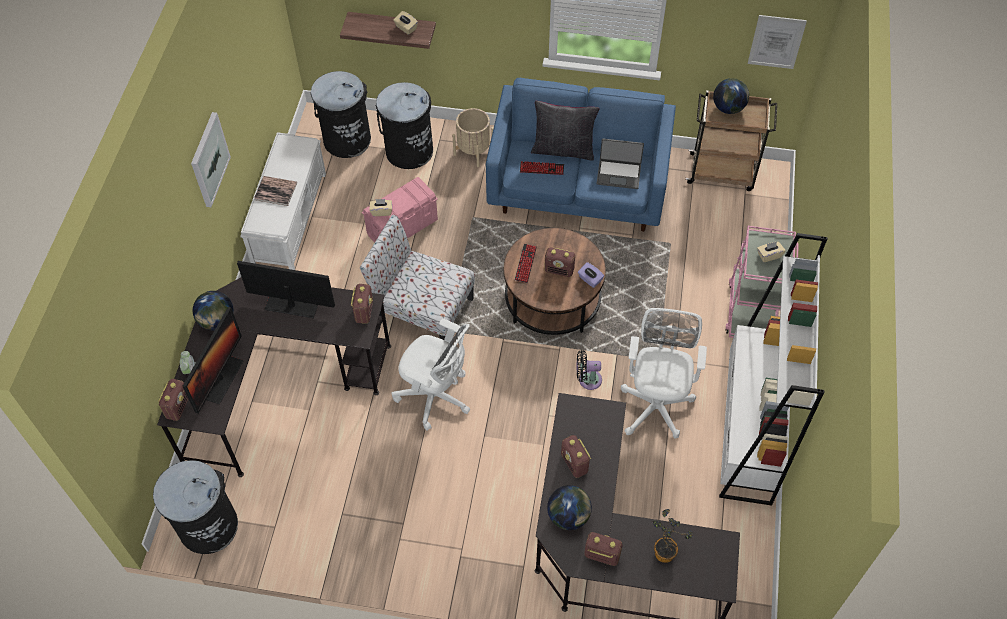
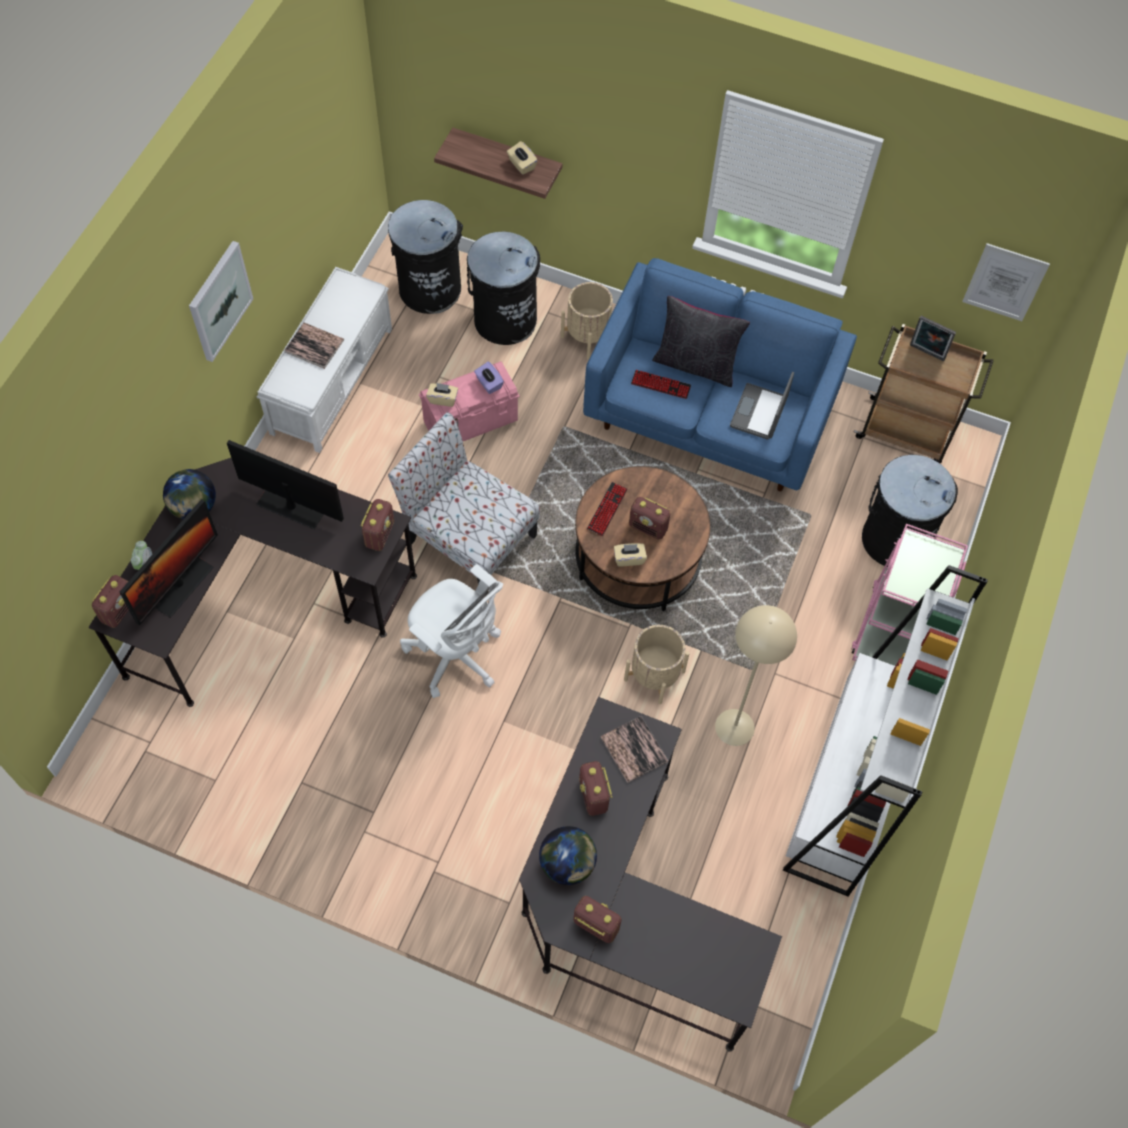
camera: 10 degrees right, 5 degrees up
(208, 526) = (135, 760): black trash can -> black trash can (894, 538)
(587, 379) = (654, 675): black fan -> beige planter
(590, 279) = (684, 548): purple tissue box -> purple tissue box (489, 383)
(595, 424) = (634, 749): none -> book
(619, 174) = (759, 413): laptop -> laptop turned 90 degrees clockwise
(656, 403) = (735, 727): white office chair -> beige floor lamp
(664, 550) = (678, 937): potted plant -> none
(728, 108) = (926, 354): globe -> picture frame
(769, 255) = (923, 570): beige tissue box -> beige tissue box (629, 558)

